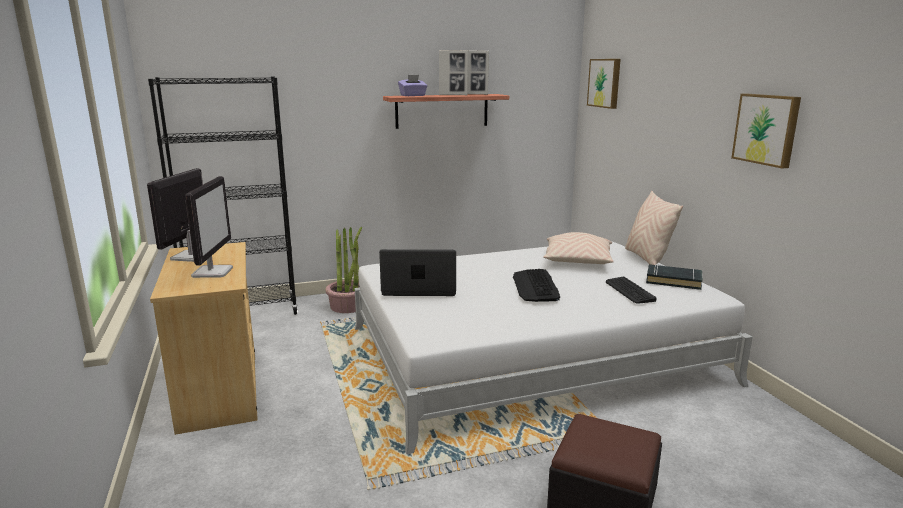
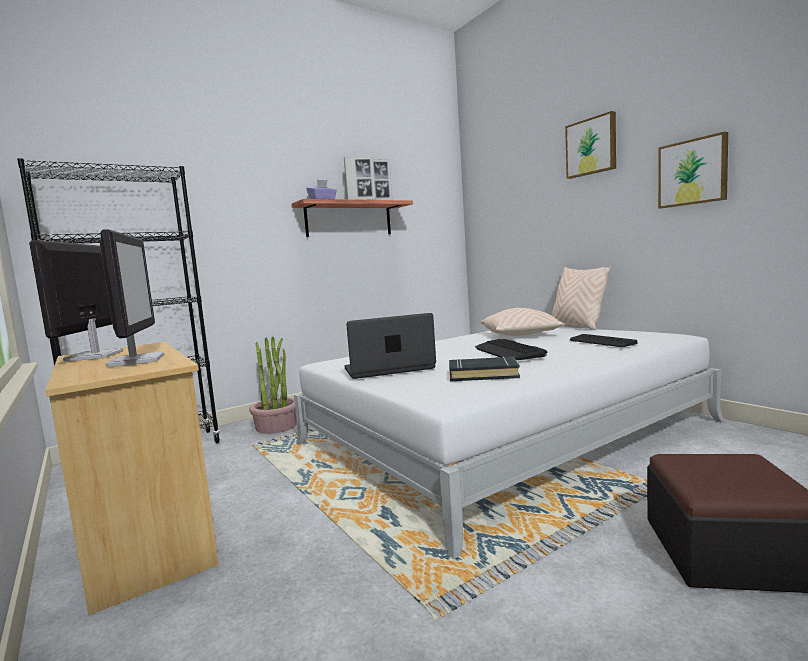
camera: 15 degrees left, 10 degrees down
(605, 83) = (493, 187): picture -> picture (591, 147)
(673, 281) = (628, 332): black book -> black book (483, 374)

